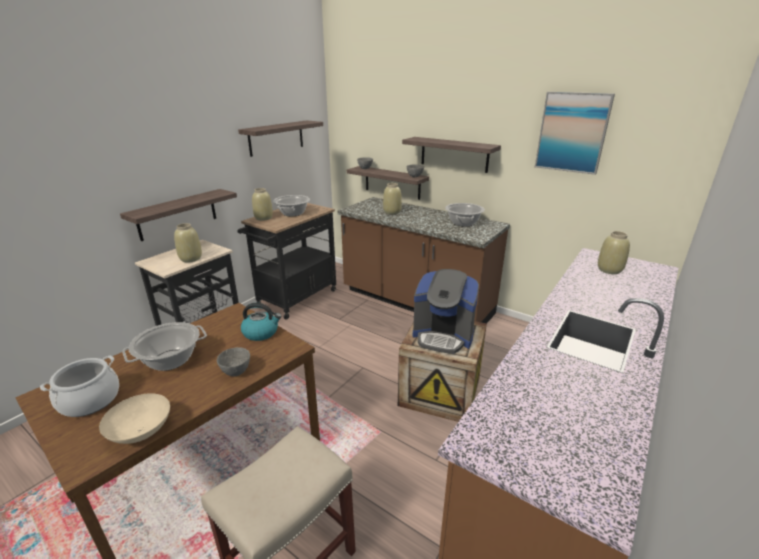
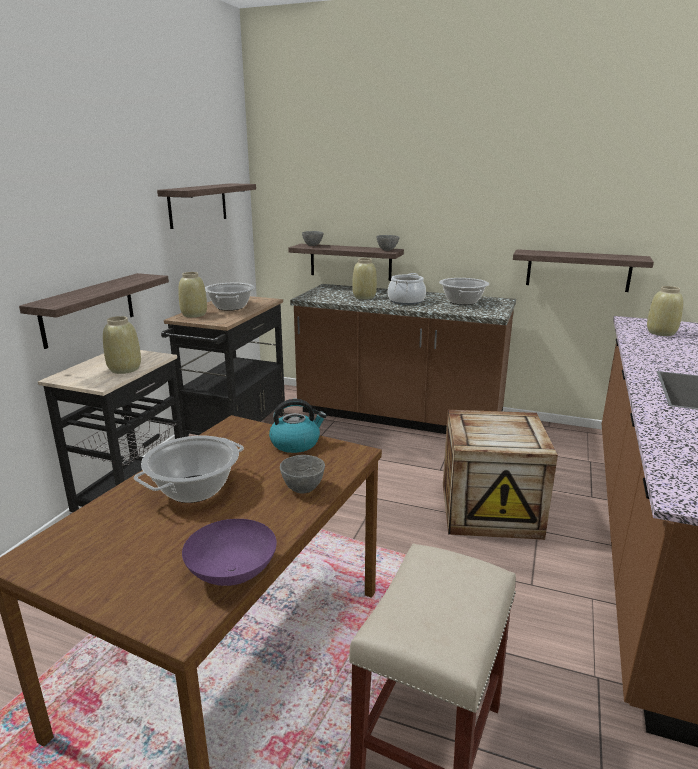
camera: 15 degrees left, 5 degrees down
(90, 400) = (115, 552): cooking pot -> cooking pot (406, 301)
(142, 432) = (233, 573): beige bowl -> purple bowl
(443, 336) = (497, 431): coffee machine -> none
(454, 154) = (438, 218): shelf -> shelf (578, 270)
(572, 132) = (587, 182): picture -> none

